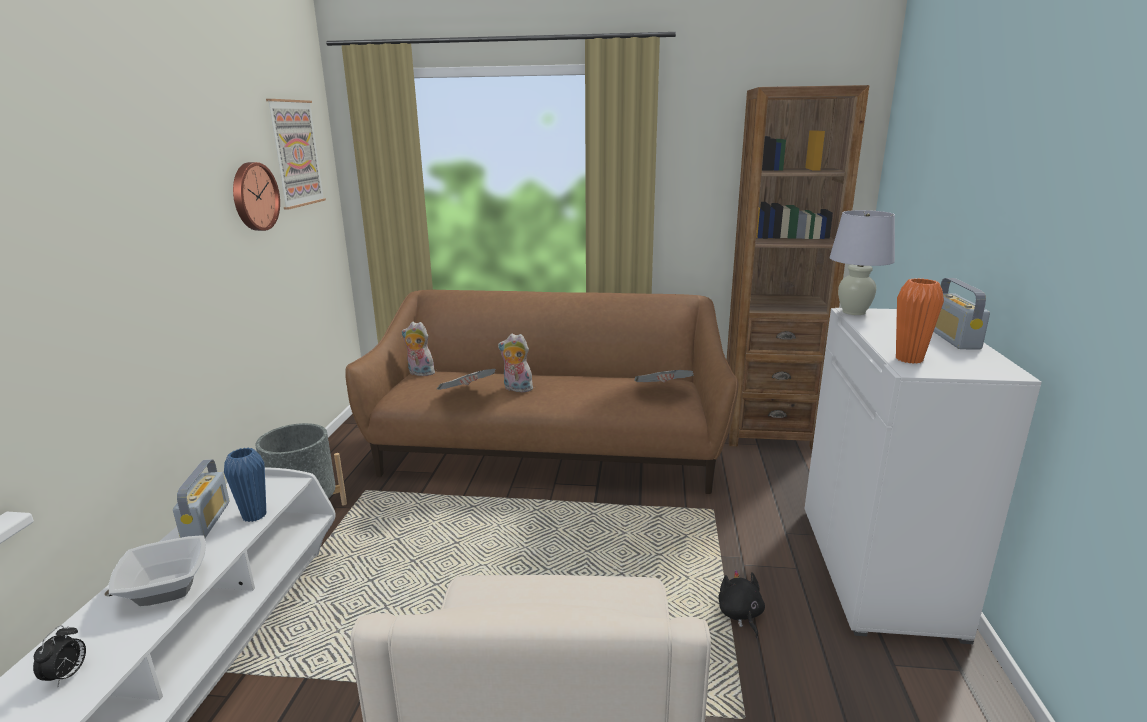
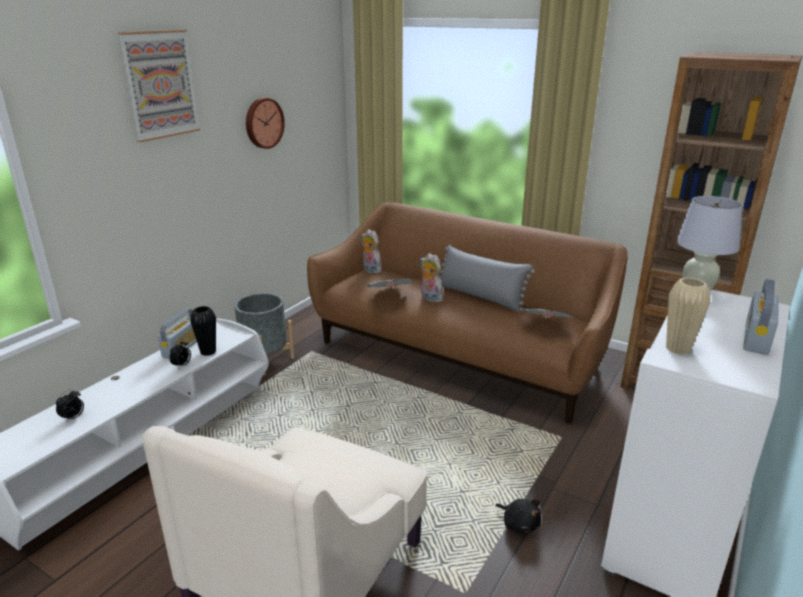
camera: 25 degrees right, 5 degrees up
(166, 587) = (140, 383): bowl -> none
(224, 543) = (182, 365): none -> alarm clock
(254, 515) = (208, 352): blue vase -> black vase
(295, 153) = (305, 87): picture -> picture (160, 85)
(570, 377) = (480, 297): none -> grey pillow
(740, 615) = (519, 524): black plush toy -> black plush toy turned 120 degrees clockwise
(909, 359) = (678, 349): orange vase -> beige vase

